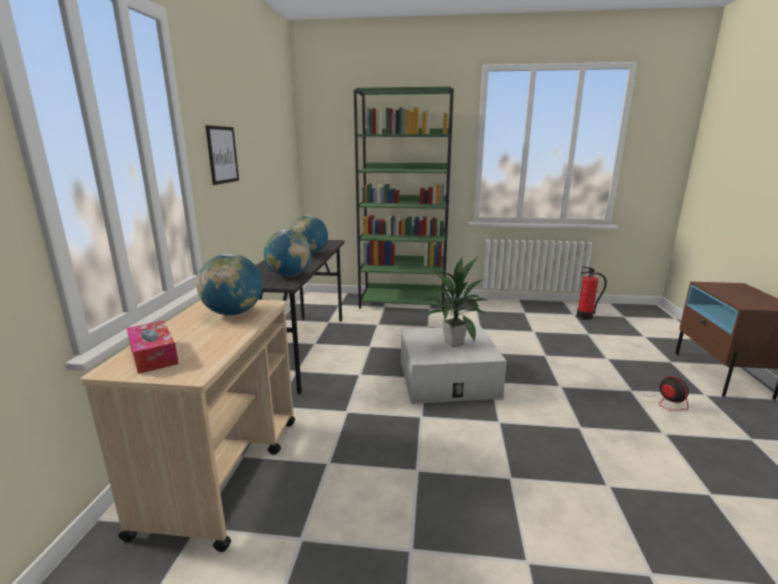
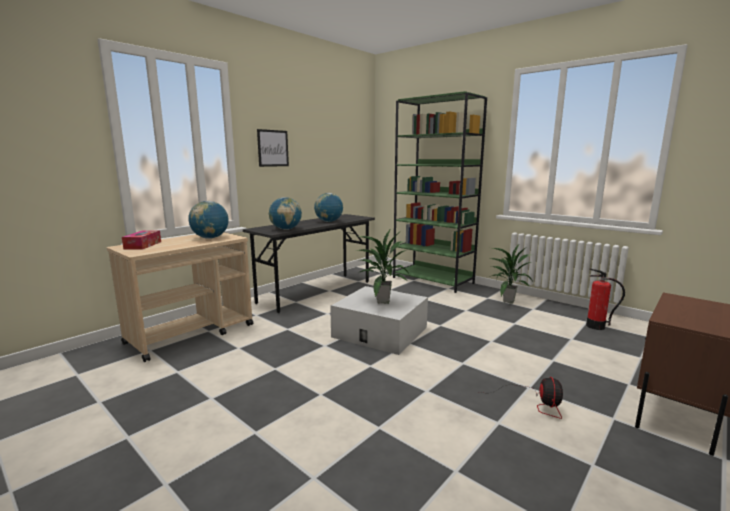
camera: 35 degrees right, 5 degrees down
(496, 309) = (508, 301): none -> potted plant

